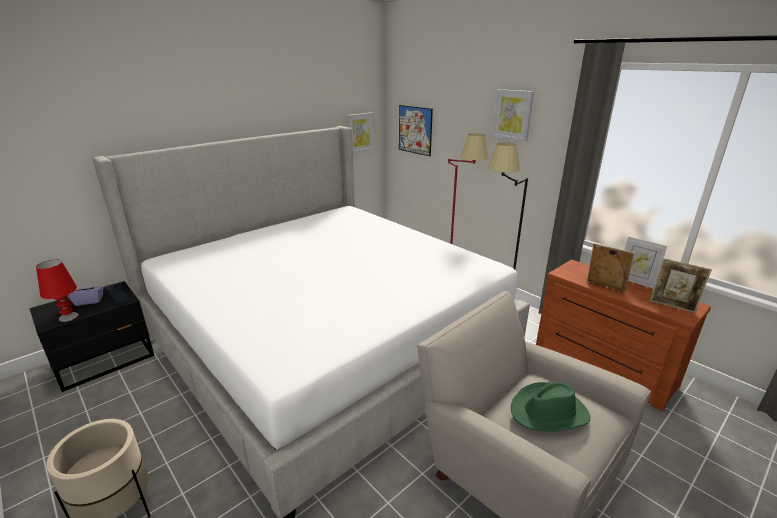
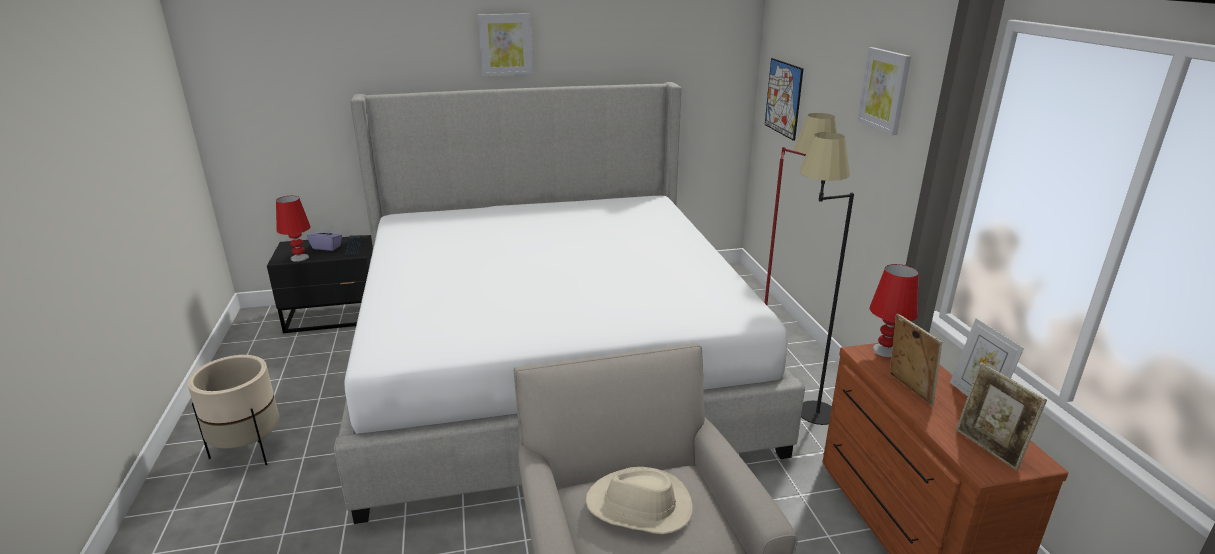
camera: 30 degrees right, 0 degrees up
(359, 132) = (708, 93): picture -> picture (505, 44)
(549, 412) = (639, 506): green hat -> beige hat
(569, 268) = (885, 350): none -> red table lamp

